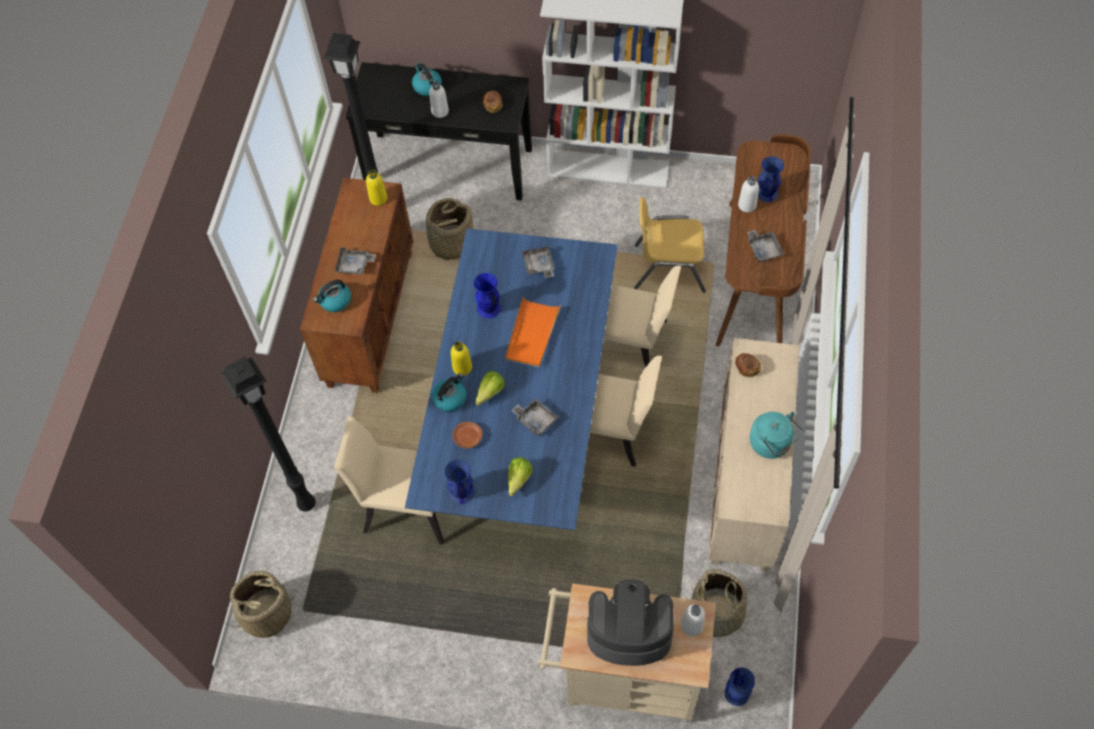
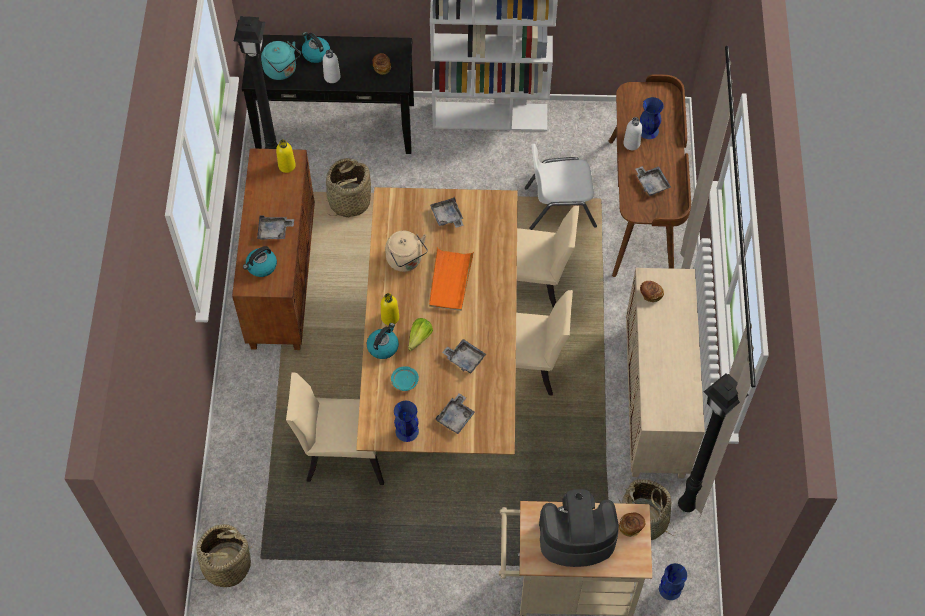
camera: 10 degrees left, 0 degrees up
(308, 504) = (250, 461): black floor lamp -> black floor lamp (688, 505)
(467, 437) = (404, 381): brown plate -> turquoise plate
(488, 308) = (406, 261): blue vase -> beige kettle
(517, 482) = (456, 417): lettuce -> grey tray
(522, 424) = (442, 366): blue dining table -> brown dining table
(669, 267) = (559, 206): yellow chair -> white chair
(692, 626) = (631, 526): white bottle -> bread
(772, 444) = (681, 360): turquoise kettle -> turquoise kettle (282, 70)

